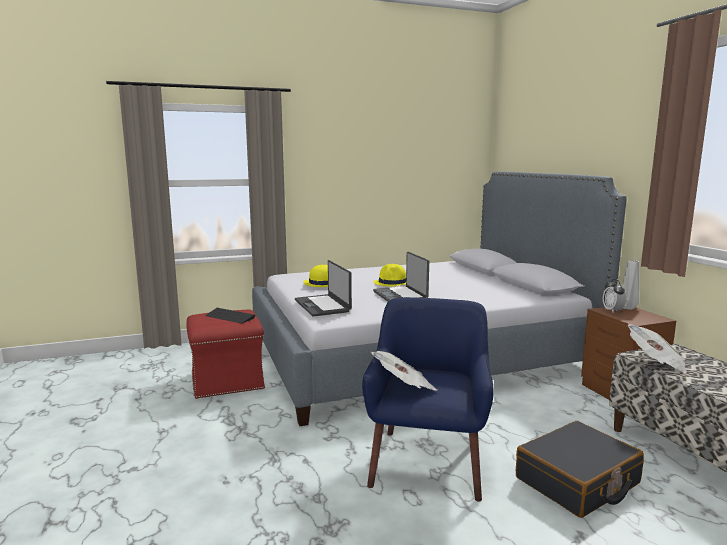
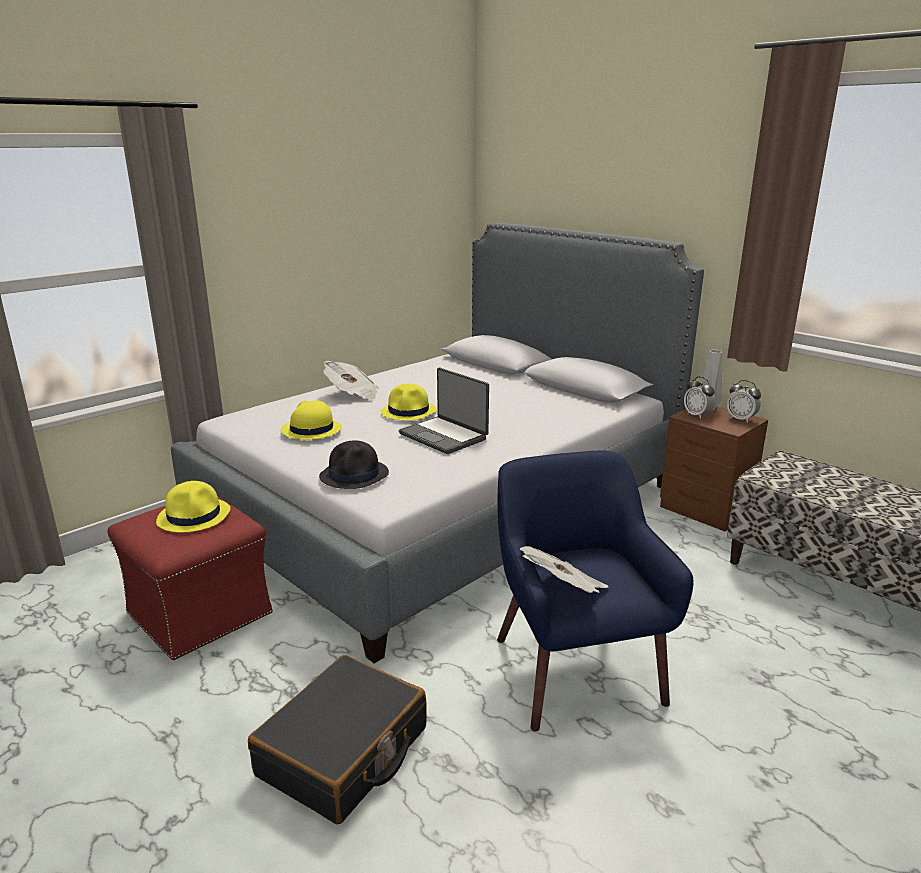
camera: 25 degrees left, 10 degrees up
(230, 317) = (194, 516): keyboard -> yellow hat
(323, 305) = (355, 475): laptop -> black hat
(577, 481) = (743, 644): black suitcase -> black suitcase (344, 752)
(650, 317) = (741, 419): none -> alarm clock
(656, 362) = (785, 483): newspaper -> newspaper (353, 394)

